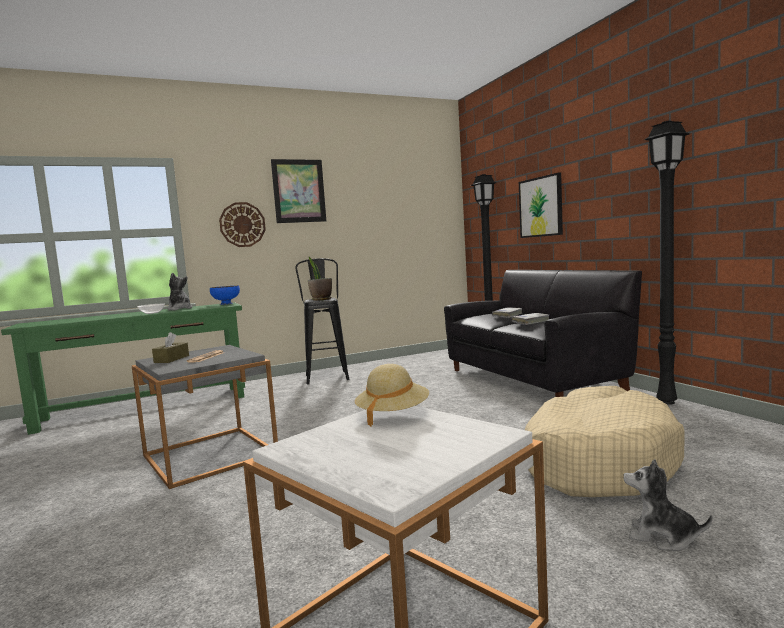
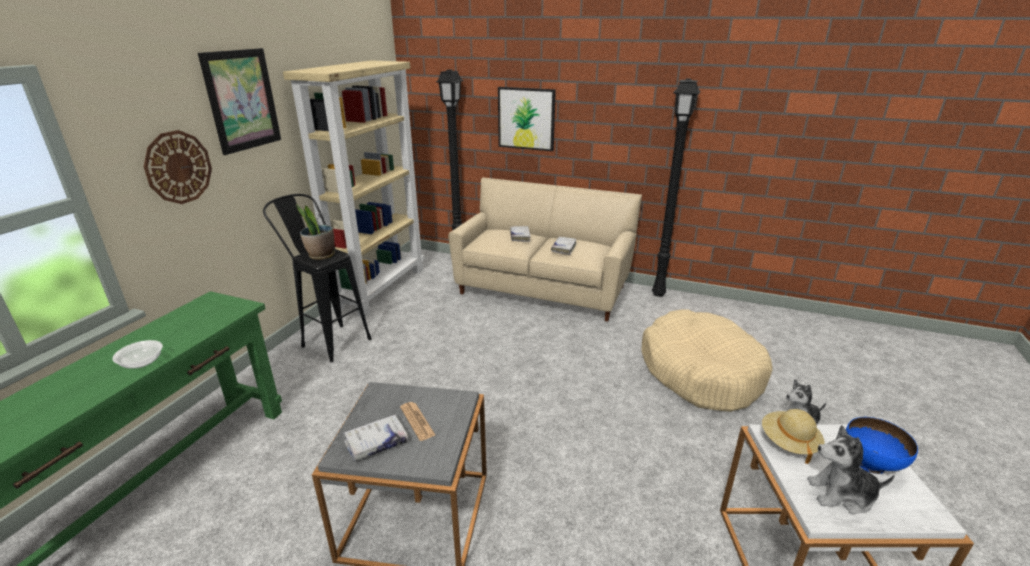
camera: 45 degrees left, 20 degrees up
(171, 359) = (376, 443): brown tissue box -> white book
(179, 309) = (164, 336): plush toy -> plush toy (842, 494)
(226, 304) = (214, 301): blue bowl -> blue bowl (871, 464)
(404, 360) = (380, 288): none -> beige bookcase
(532, 379) = (543, 290): black sofa -> beige sofa

